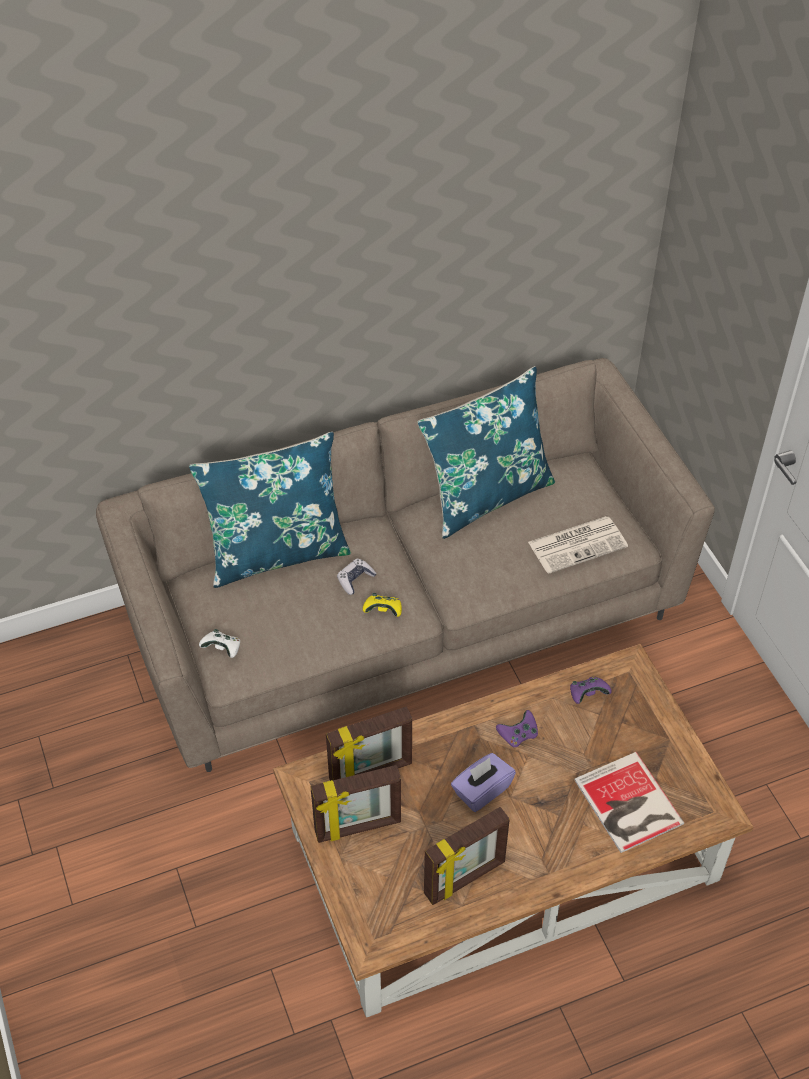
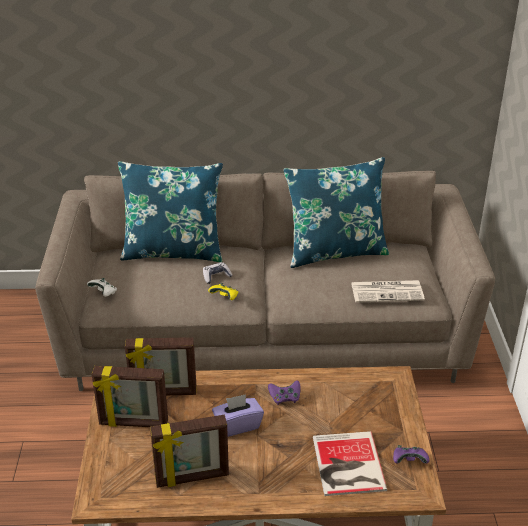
camera: 20 degrees right, 15 degrees down
(587, 695) = (352, 387): purple game controller -> purple game controller (409, 461)

